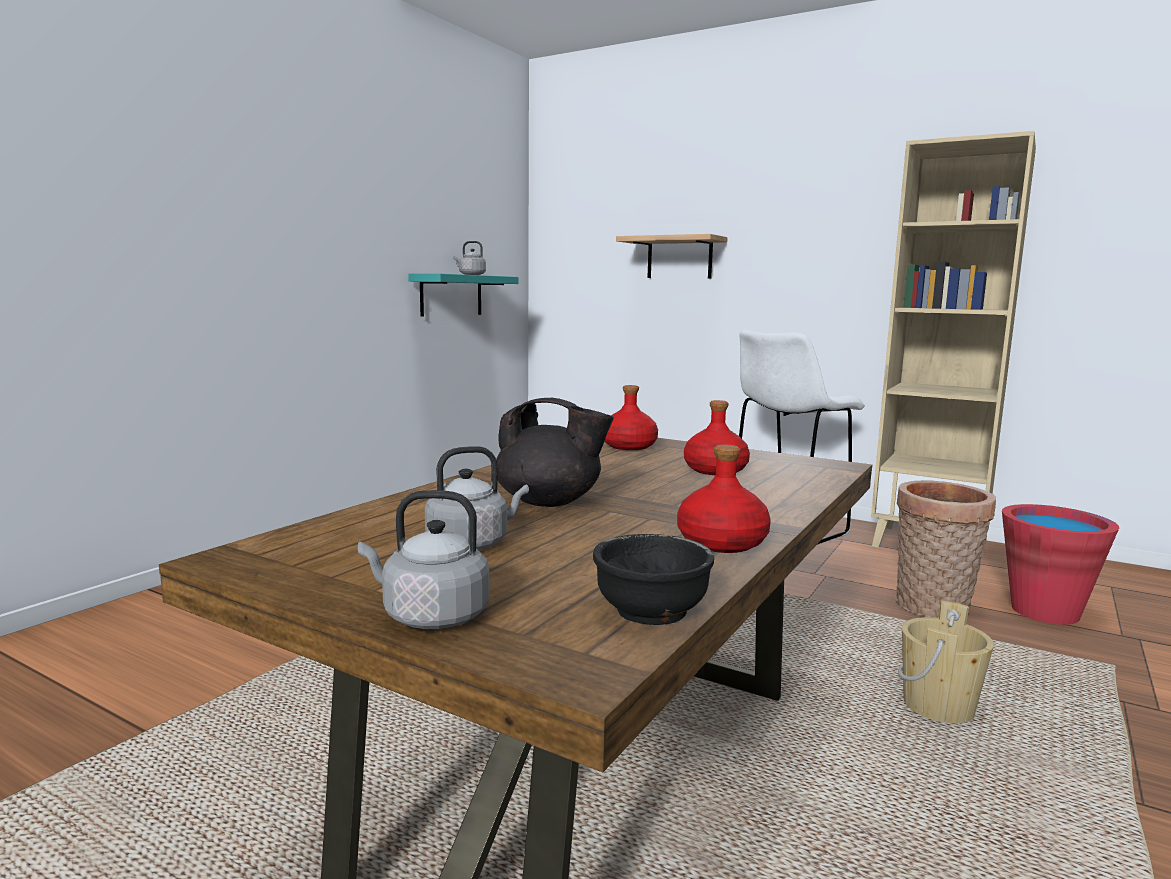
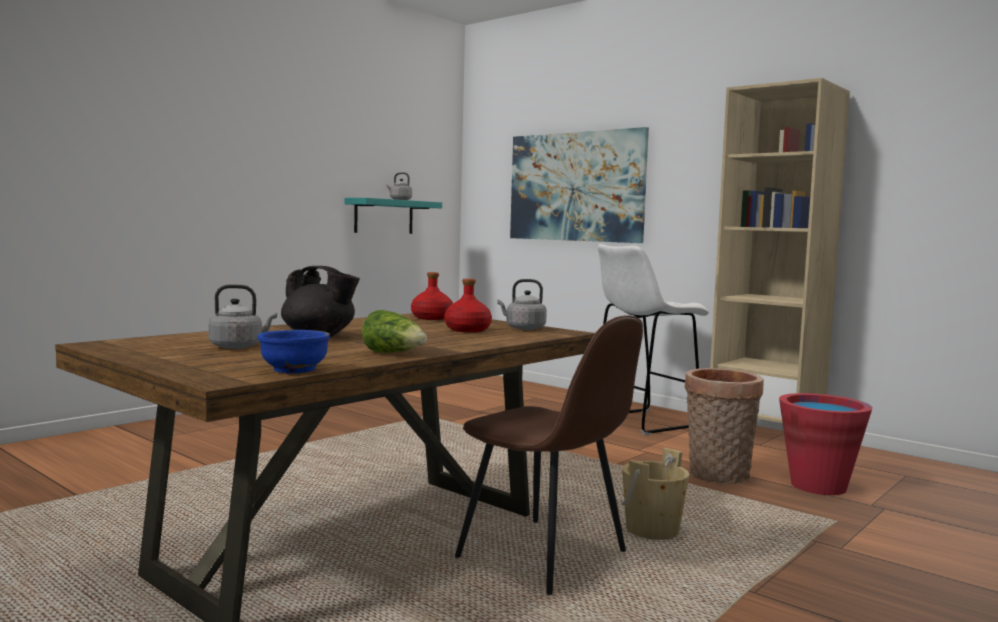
camera: 10 degrees right, 5 degrees down
(430, 616) = (172, 364): grey kettle -> grey kettle (523, 328)
(652, 611) = (295, 370): black bowl -> blue bowl
(679, 258) = (575, 187): shelf -> picture
(721, 542) = (394, 354): red bottle -> lettuce
(854, 772) = (545, 556): none -> brown chair

